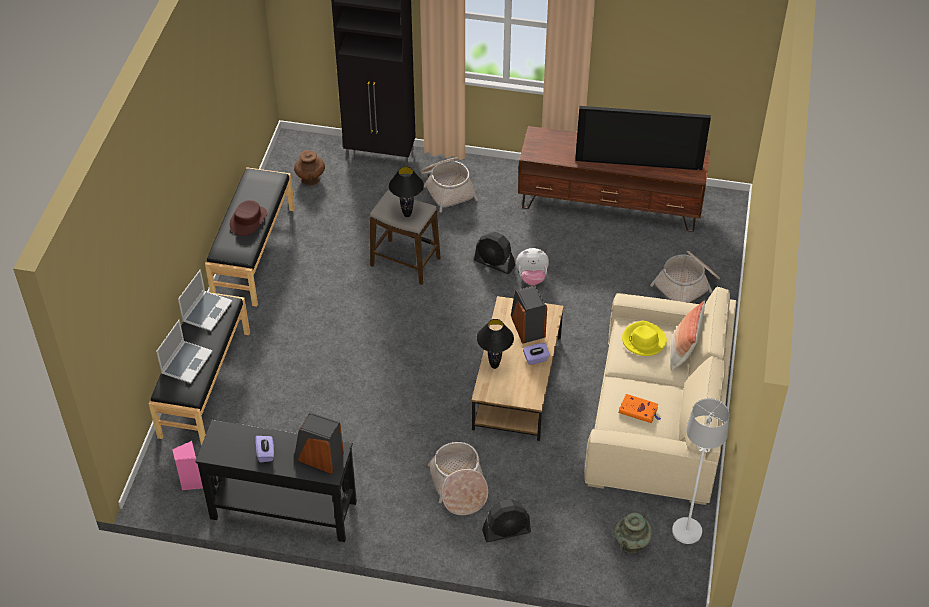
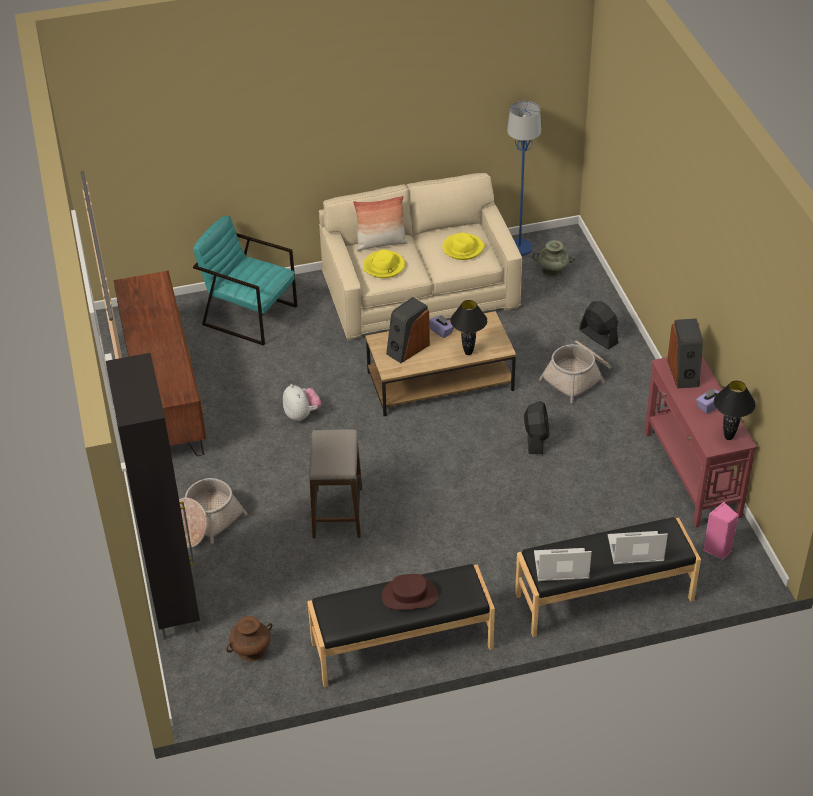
camera: 115 degrees left, 5 degrees down
(283, 509) = (691, 474): black console table -> red console table
(407, 214) = (340, 445): black table lamp -> black table lamp (728, 437)
(494, 263) = (298, 447): black fan -> black fan (536, 439)
(639, 160) = (154, 319): television -> none
(639, 410) = (463, 248): orange book -> yellow hat
(687, 285) = (250, 315): basket -> turquoise armchair
(687, 531) = (519, 248): white floor lamp -> blue floor lamp

